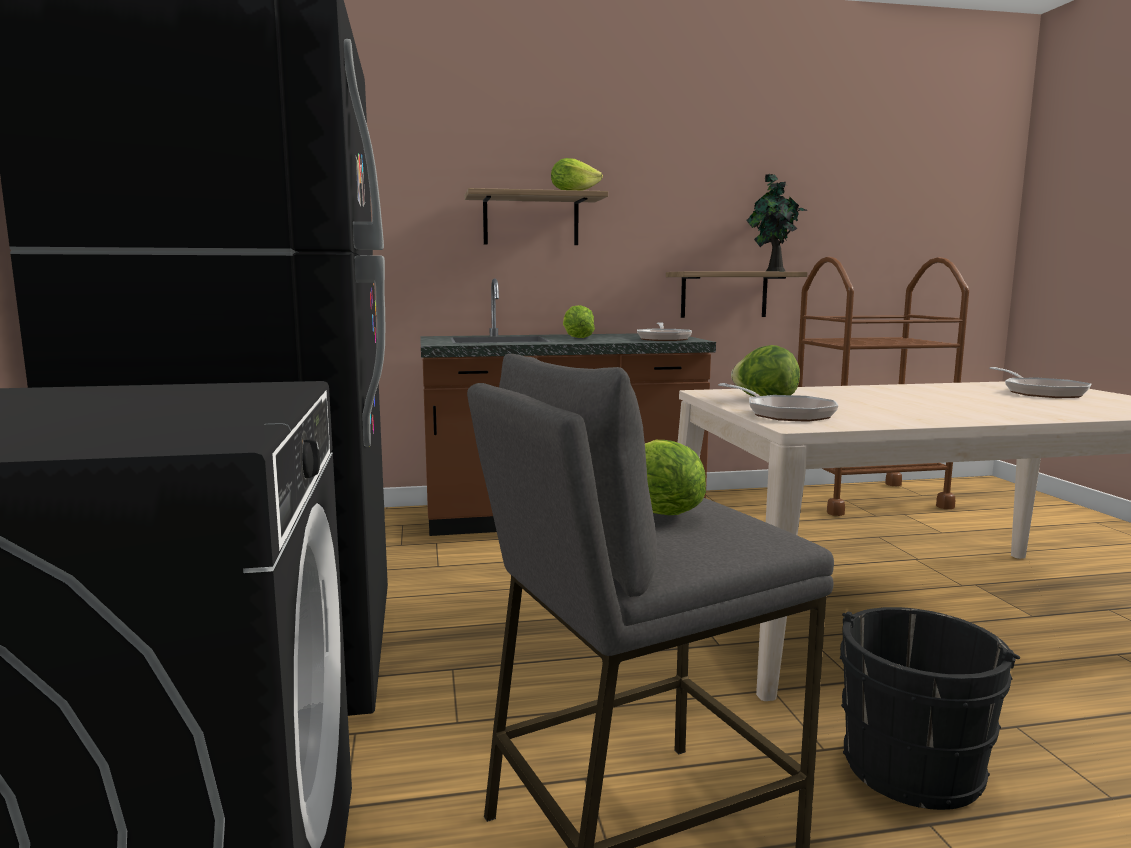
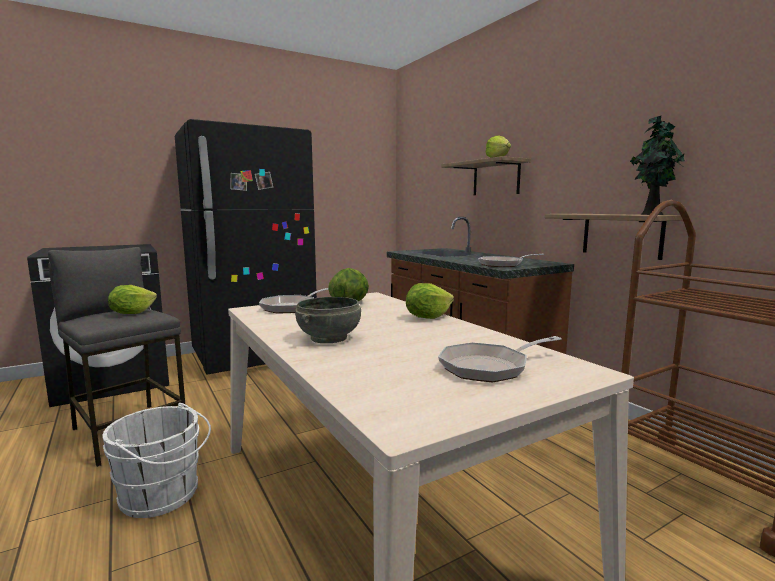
camera: 70 degrees right, 0 degrees up
(577, 338) = (475, 257): lettuce -> lettuce (427, 317)
(914, 763) = (163, 496): black bucket -> white bucket
(965, 410) = (329, 338): none -> grey bowl

